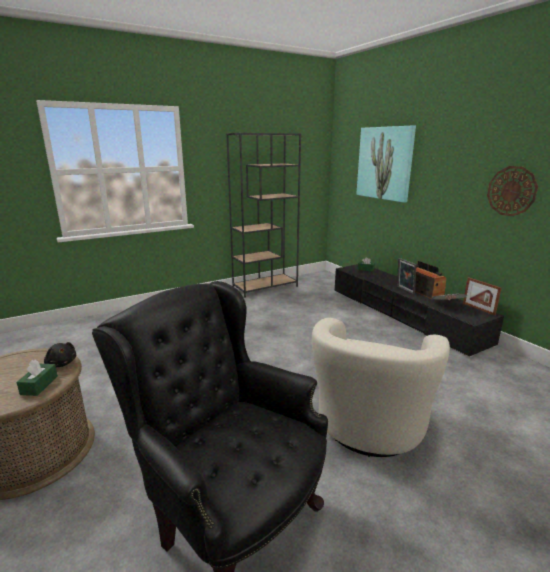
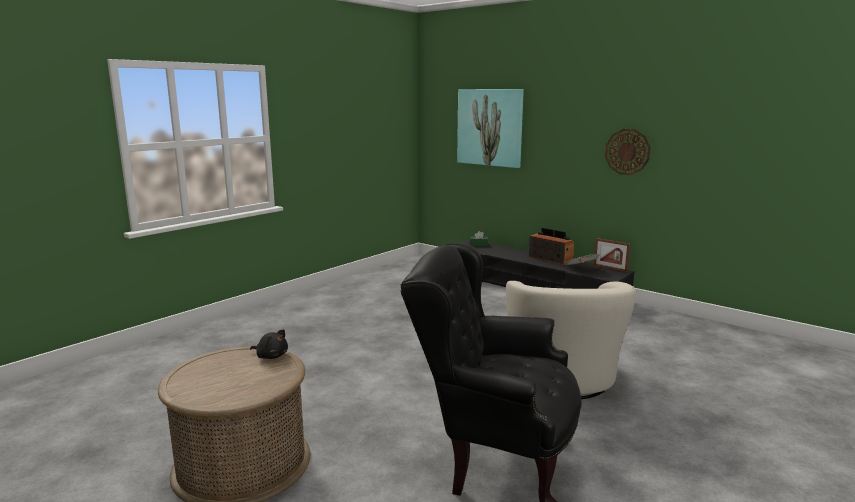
camera: 20 degrees left, 5 degrees down
(39, 385) = (275, 374): green tissue box -> none
(265, 287) = (363, 279): bookcase -> none
(404, 290) = (533, 260): picture frame -> none

